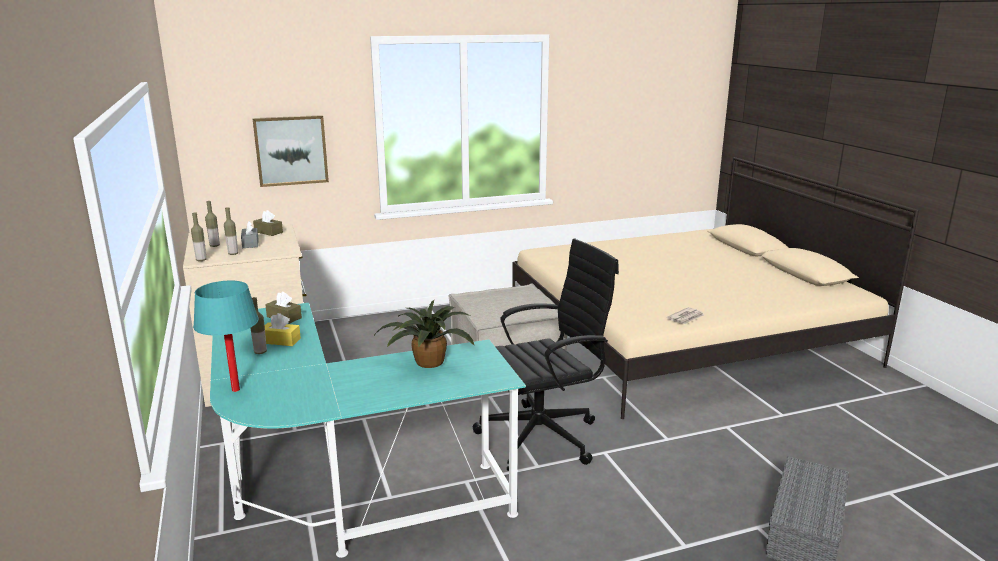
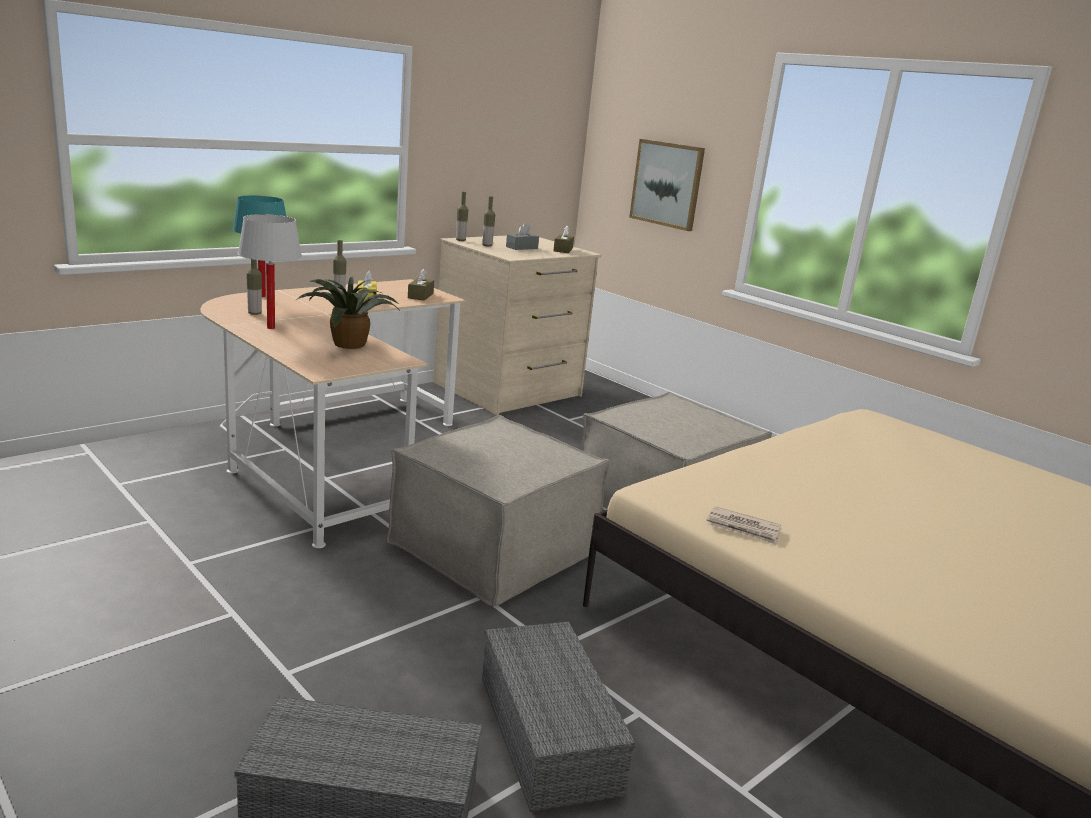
camera: 65 degrees right, 0 degrees up
(214, 246) = (502, 241): bottle -> bottle (254, 313)
(339, 489) = (329, 454): turquoise desk -> beige desk
(362, 392) = (271, 328): none -> white table lamp
(543, 436) = (492, 548): black office chair -> beige ottoman
(745, 457) = (550, 734): none -> grey storage box

